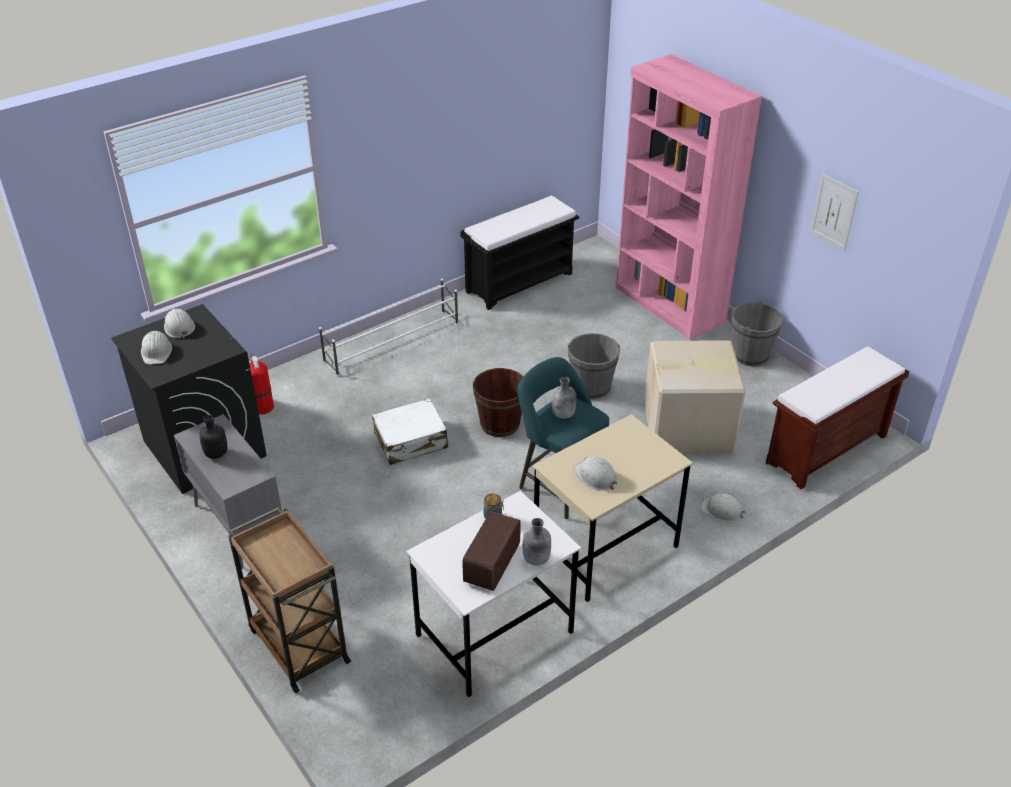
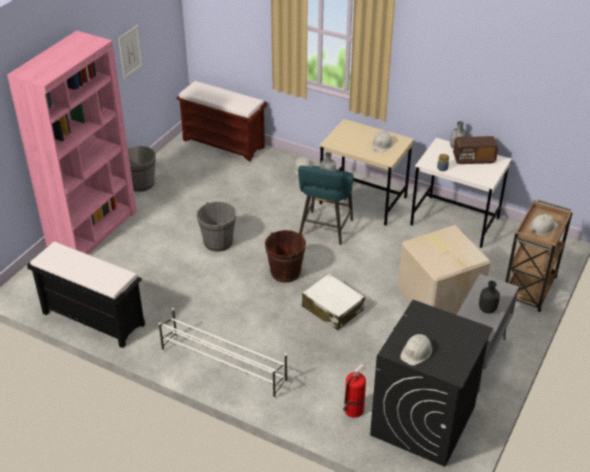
camera: 115 degrees left, 0 degrees up
(156, 351) = (454, 348): white hard hat -> white hard hat (542, 227)
(689, 428) = (236, 193): cardboard box -> cardboard box (439, 297)

